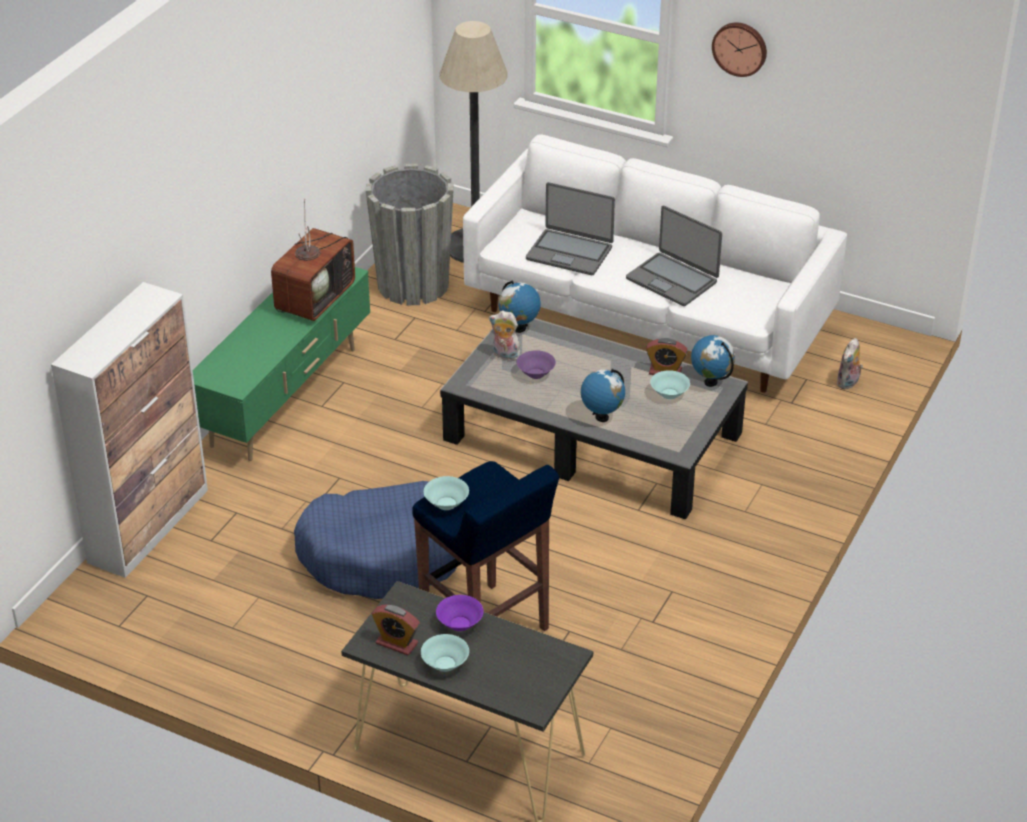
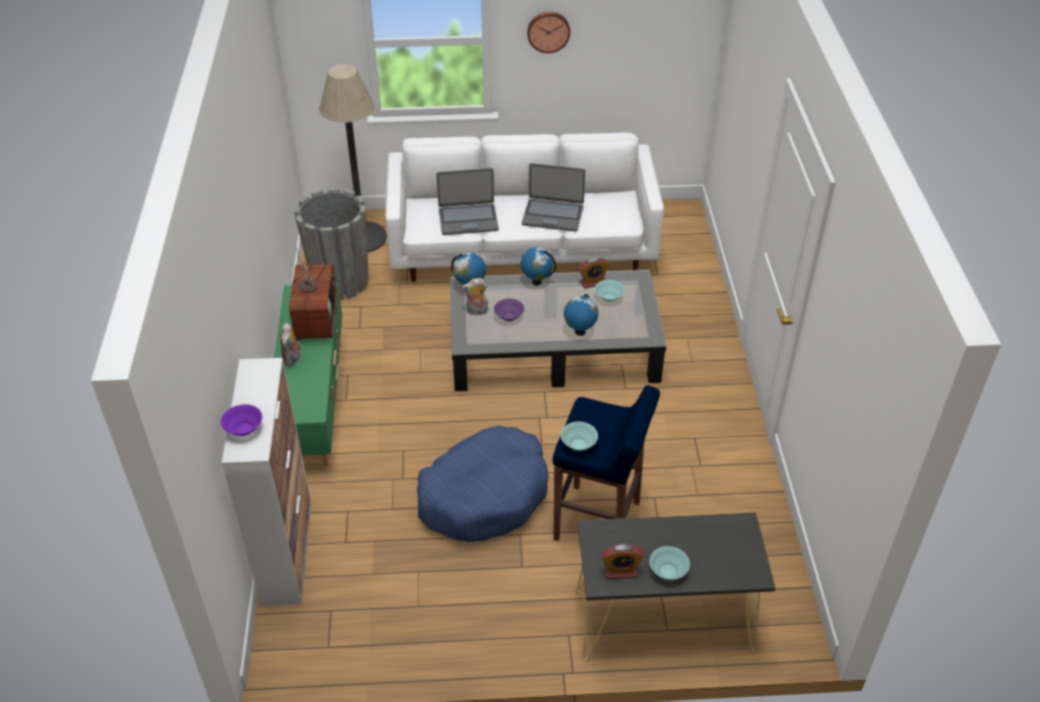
camera: 30 degrees left, 5 degrees up
(460, 623) = (651, 533): purple bowl -> purple bowl (244, 429)
(711, 382) = (628, 279): globe -> globe (537, 282)
(848, 383) = (681, 248): plush toy -> plush toy (293, 360)

